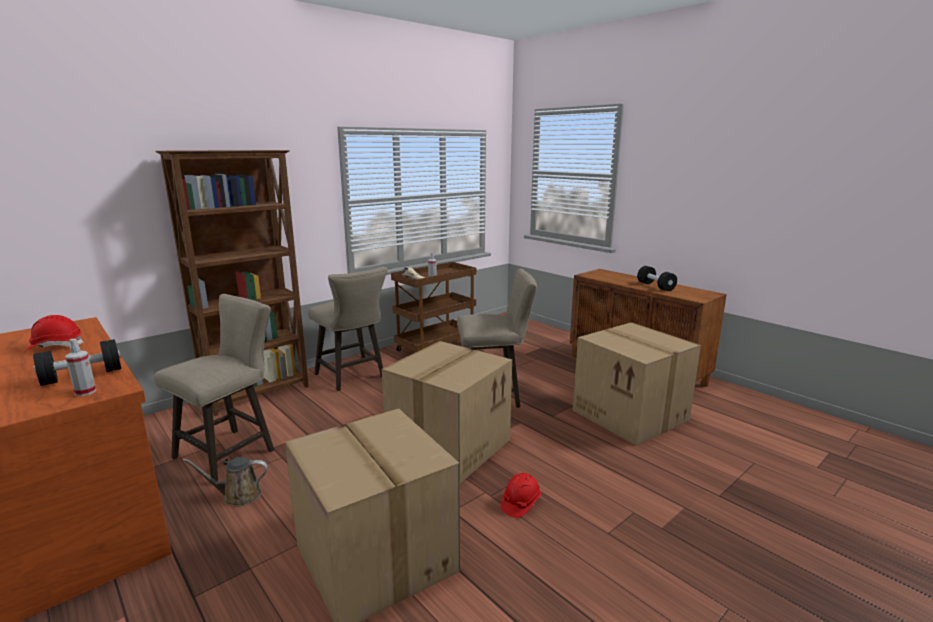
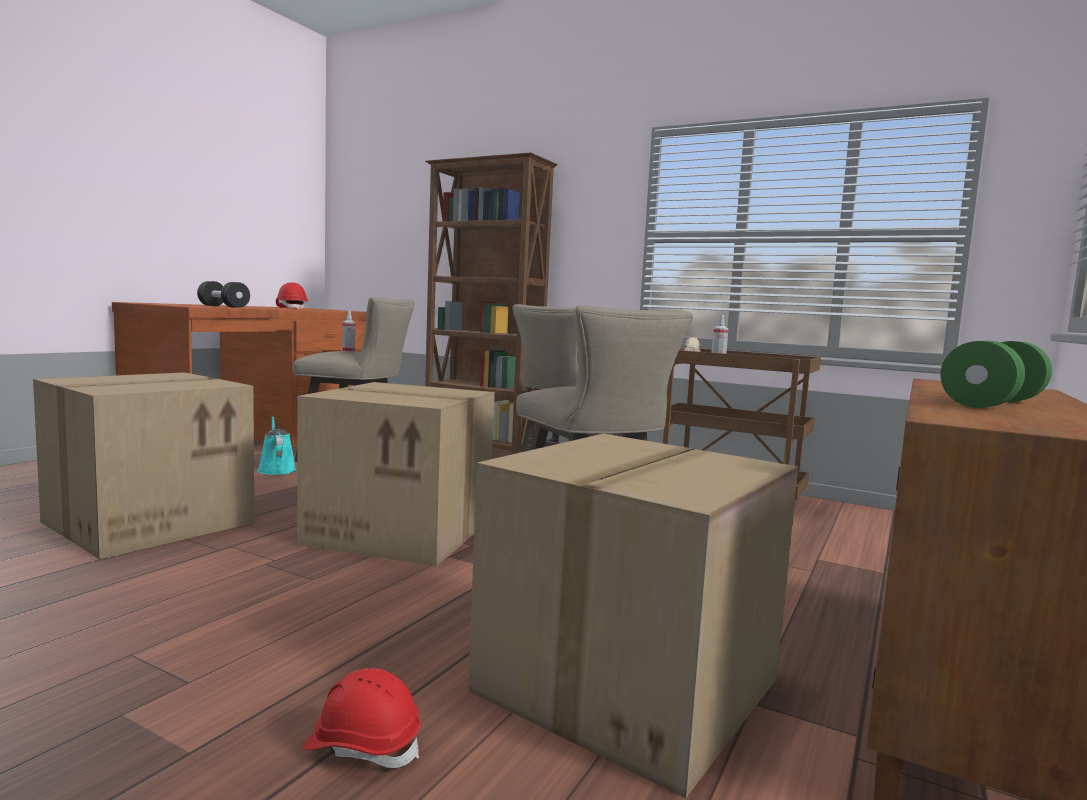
camera: 70 degrees right, 10 degrees down
(85, 392) = (189, 305): spray bottle -> spray bottle (348, 352)
(238, 495) = (276, 469): brown watering can -> turquoise watering can
(520, 503) = (240, 583): red hard hat -> red hard hat (363, 746)
(655, 286) = (993, 404): black dumbbell -> green dumbbell

